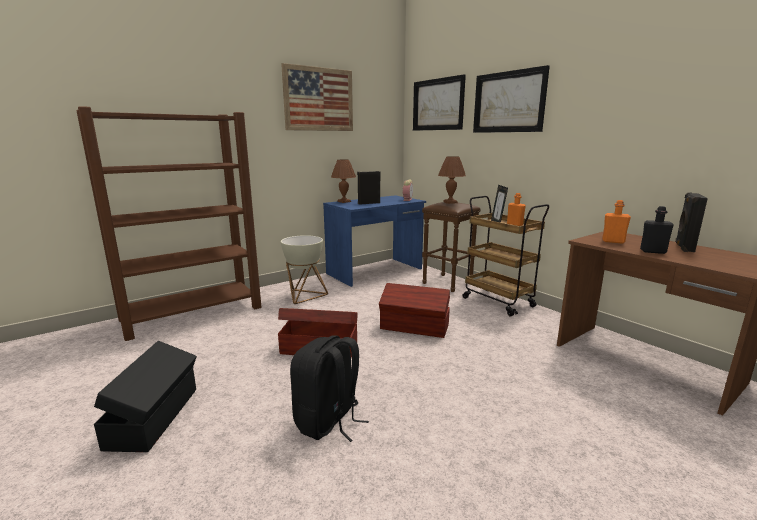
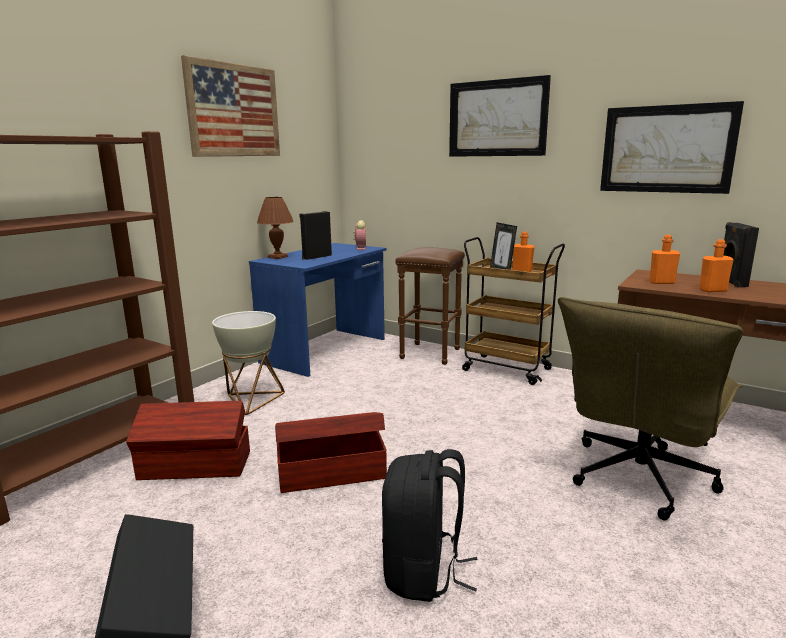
camera: 20 degrees left, 0 degrees up
(414, 327) = (435, 419): brown storage box -> brown storage box (195, 466)
(438, 104) = (392, 119): picture -> picture (667, 149)
(450, 202) = (429, 248): brown table lamp -> none
(545, 397) = (640, 475): none -> beige office chair
(653, 251) = (712, 290): black bottle -> orange bottle

